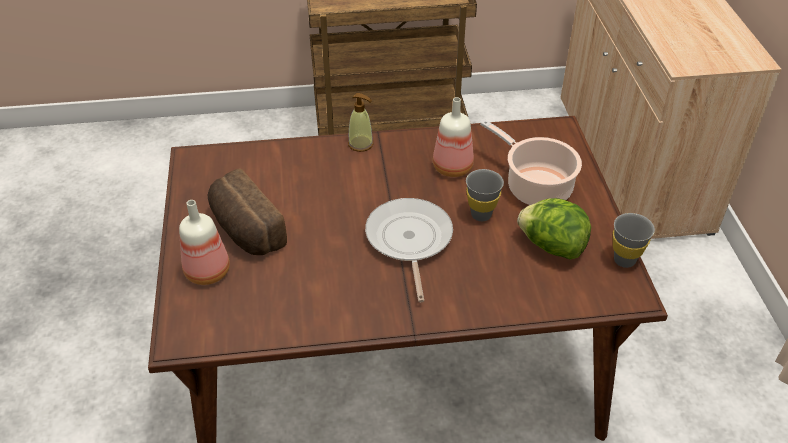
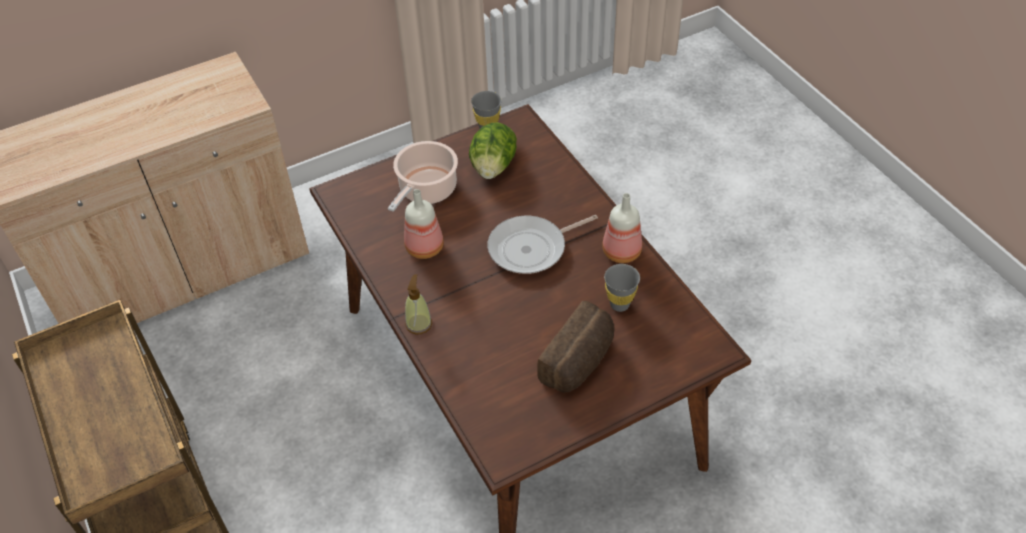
camera: 110 degrees left, 5 degrees up
(209, 271) = (639, 366): bottle -> bottle (620, 251)
(481, 215) = (477, 214): grey cup -> grey cup (619, 304)

